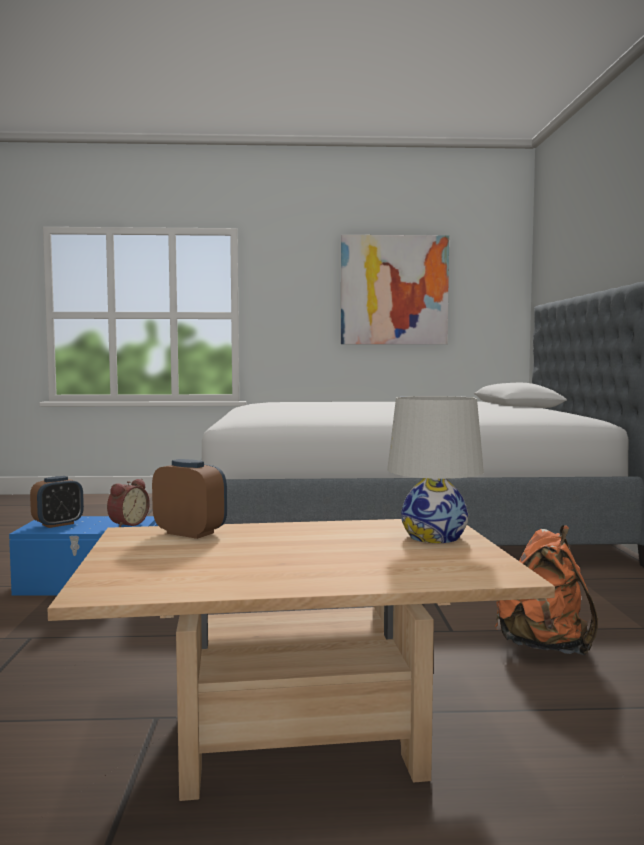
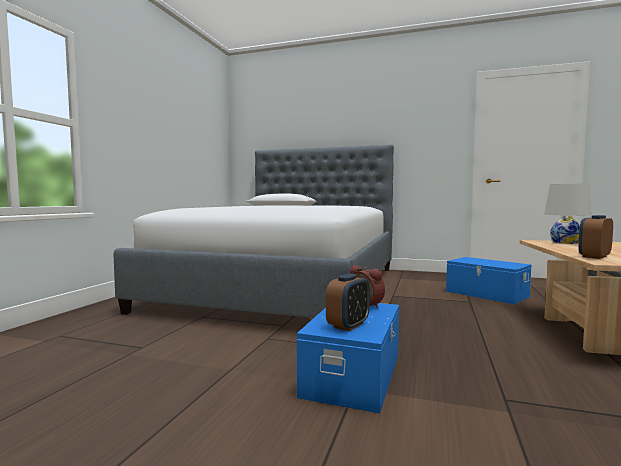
camera: 70 degrees left, 0 degrees up
(58, 524) = (348, 325): alarm clock -> alarm clock turned 60 degrees clockwise
(394, 290) = (178, 126): picture -> none
(544, 646) = (486, 294): orange backpack -> blue storage box

